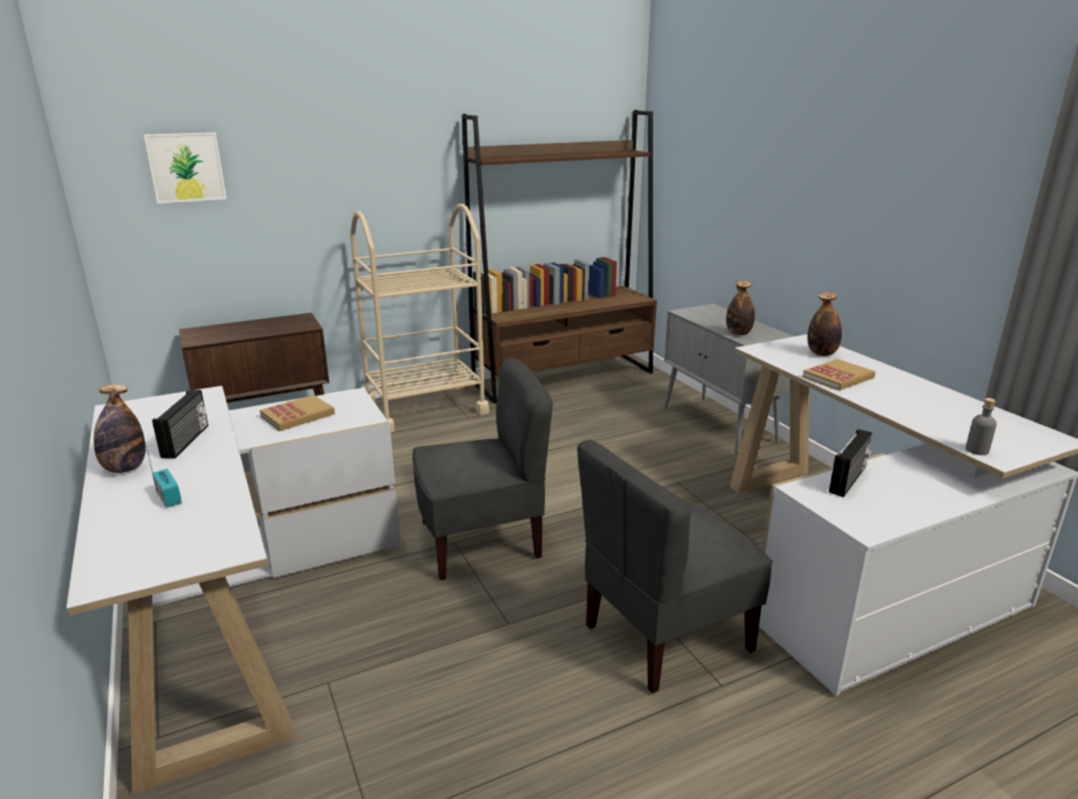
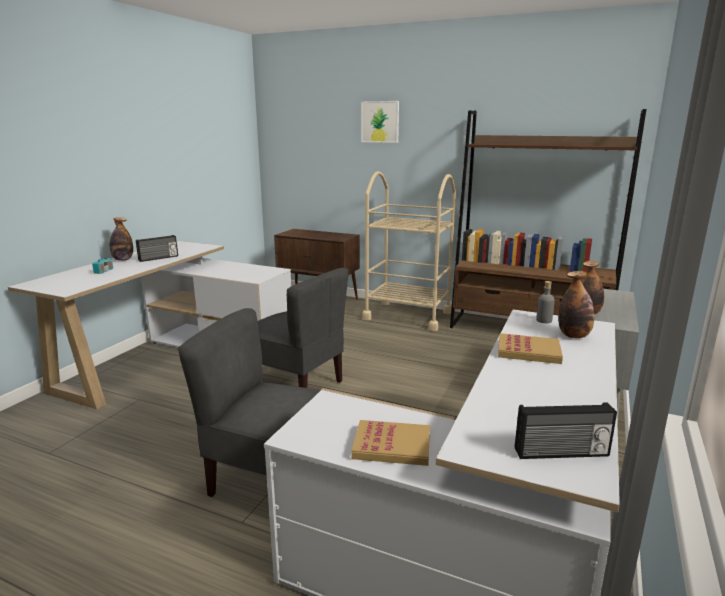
camera: 50 degrees right, 5 degrees down
(186, 167) = (308, 138): picture -> picture (380, 122)
(298, 415) = (238, 270): book -> book (392, 446)
(849, 480) = (372, 413): radio -> radio (562, 453)
(977, 450) = (467, 436): grey bottle -> grey bottle (544, 320)

